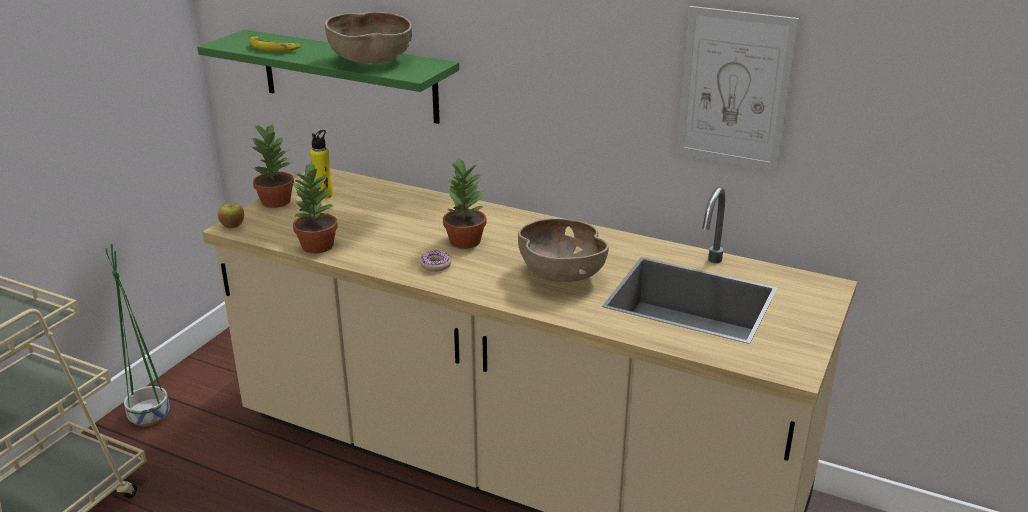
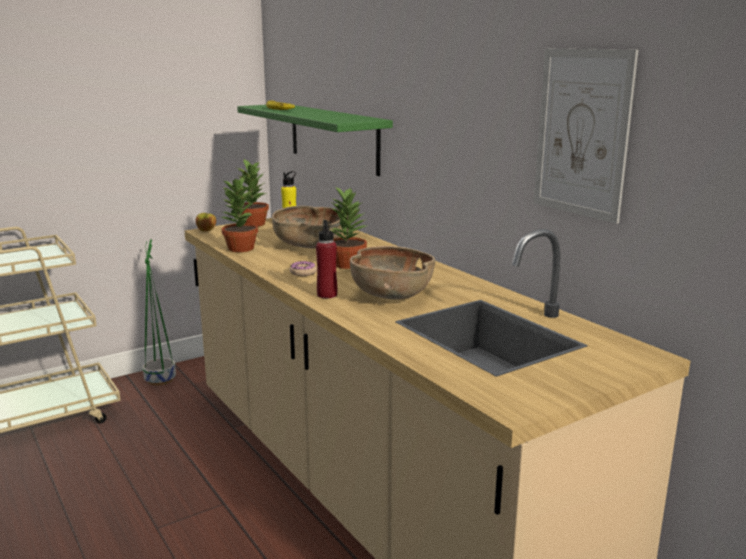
camera: 30 degrees right, 10 degrees down
(370, 61) = (329, 115): brown bowl -> brown bowl (309, 246)
(499, 290) = (327, 295): none -> red bottle

